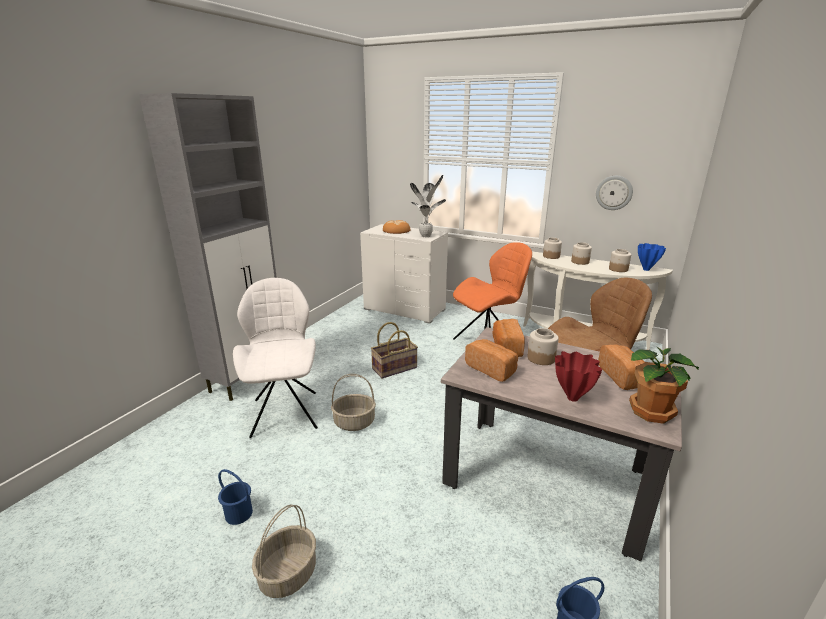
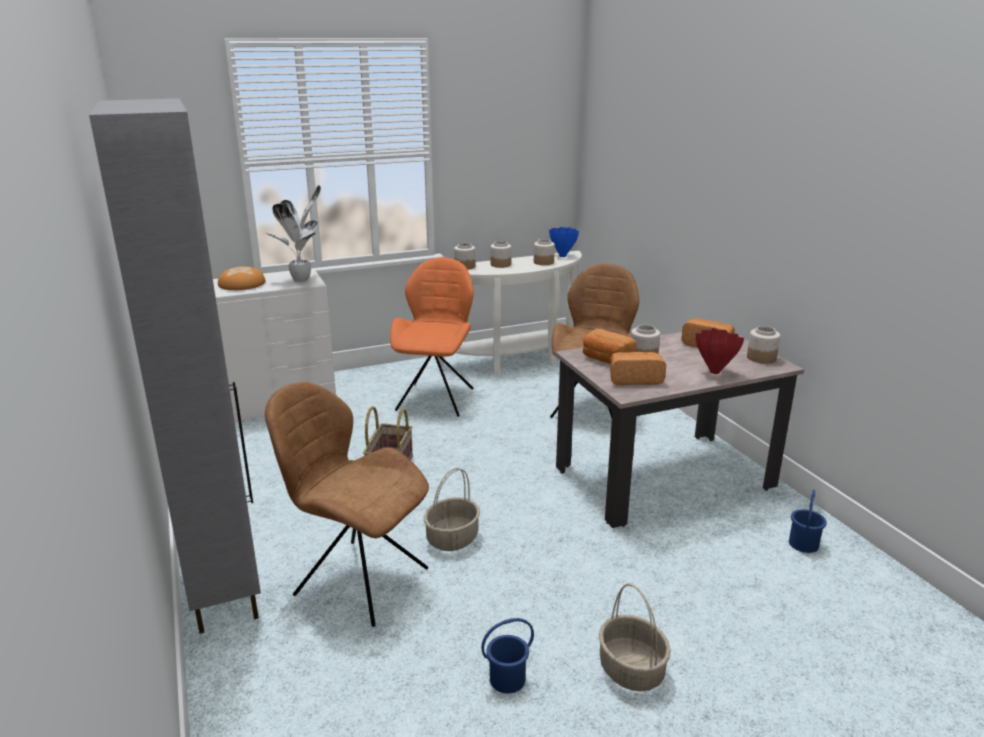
camera: 50 degrees left, 0 degrees up
(285, 412) = (358, 580): white chair -> brown chair
(614, 192) = (502, 178): wall clock -> none
(653, 412) = (761, 358): potted plant -> jar

